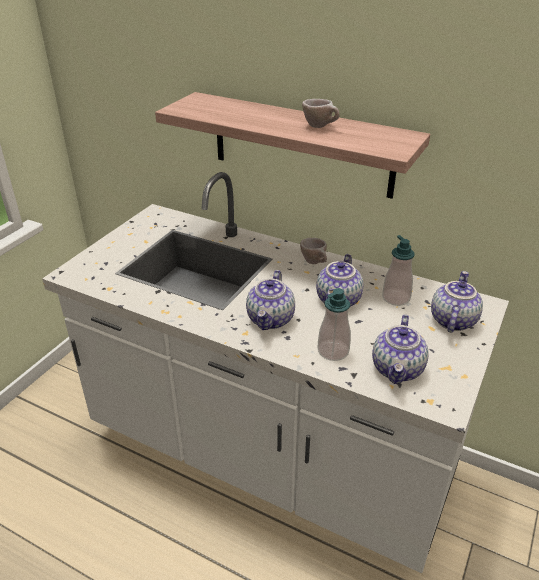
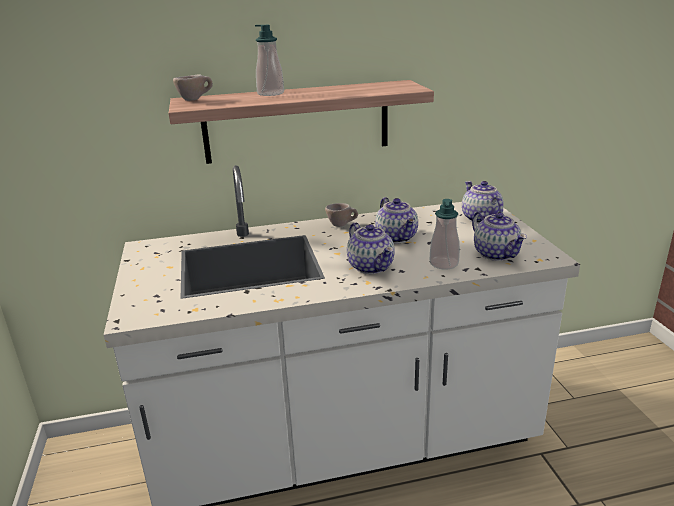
camera: 40 degrees left, 10 degrees down
(321, 127) = (333, 91): beige cup -> beige cup (195, 99)
(396, 298) = (429, 222): soap dispenser -> soap dispenser (270, 93)

